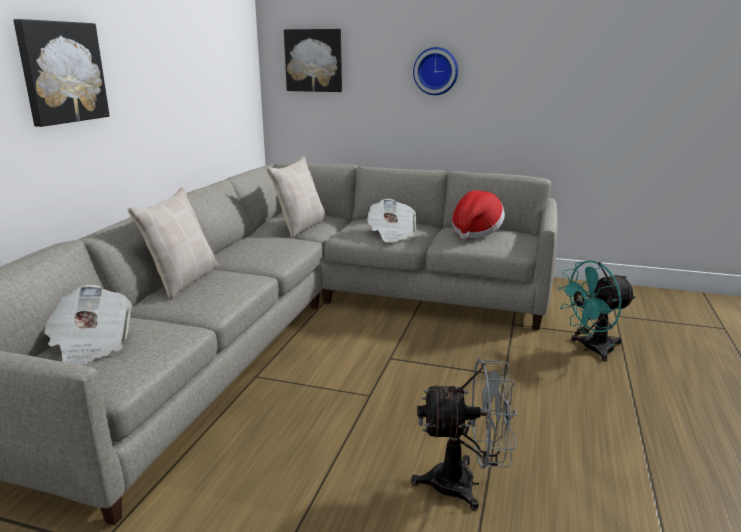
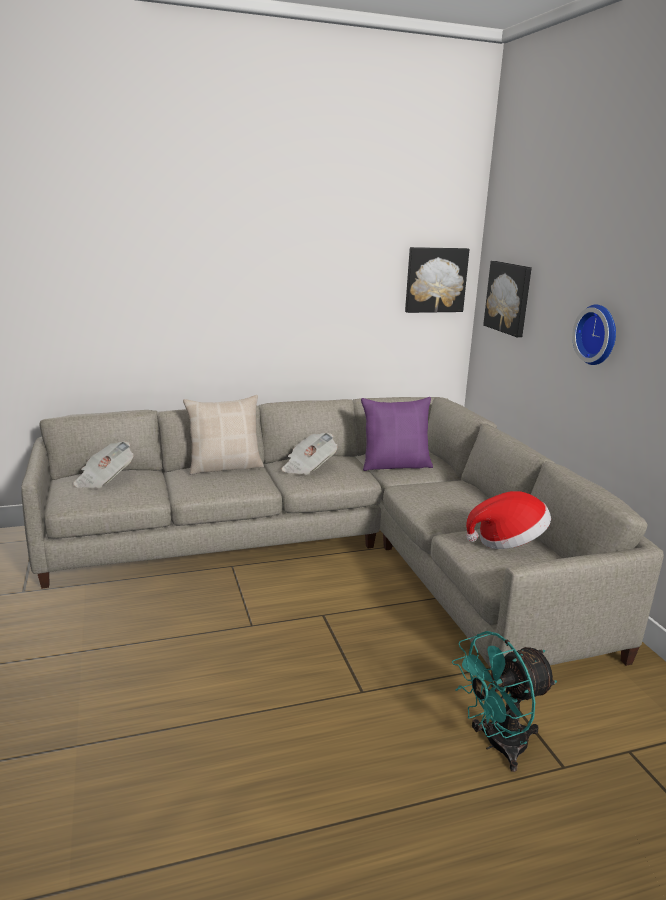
camera: 55 degrees right, 0 degrees up
(61, 72) = (195, 293): picture -> picture (435, 280)
(300, 227) = (395, 465): beige pillow -> purple pillow
(391, 234) = (439, 505): newspaper -> newspaper (308, 467)
(465, 484) = (162, 715): grey fan -> none
(591, 349) = (497, 745): turquoise fan -> turquoise fan turned 60 degrees counterclockwise

